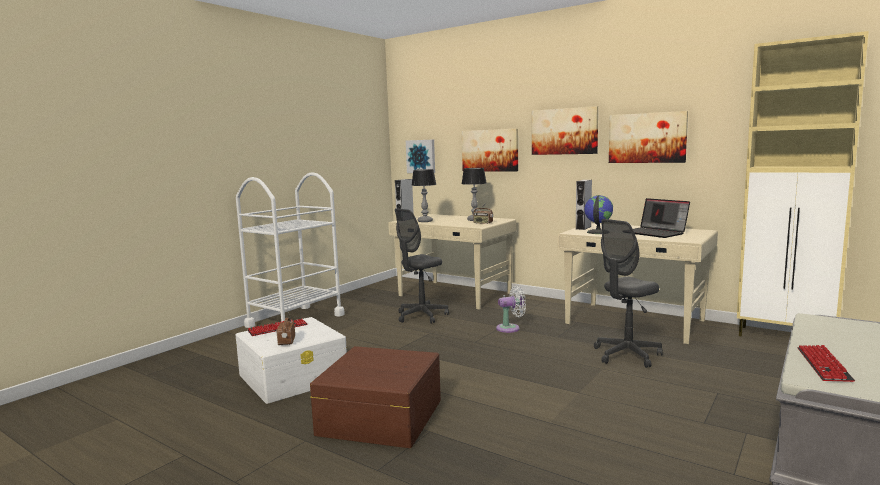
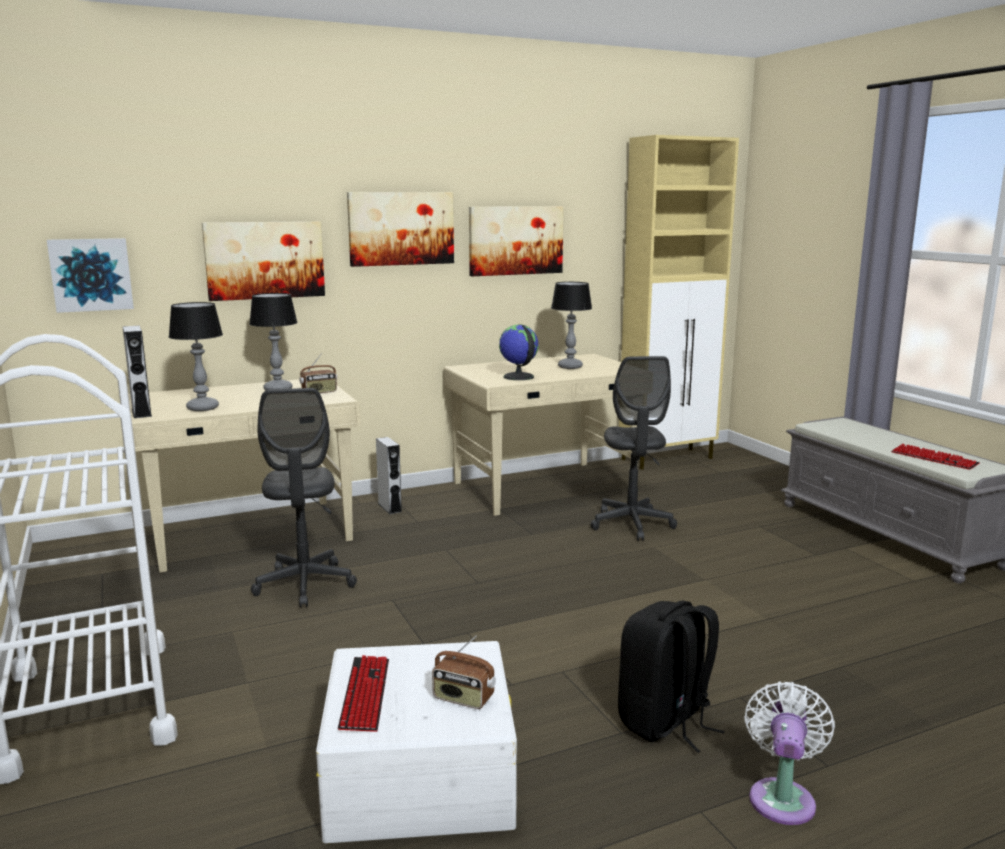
camera: 60 degrees left, 5 degrees up
(379, 416) = (665, 723): brown storage box -> black backpack
(510, 328) = (462, 547): white fan -> white fan (782, 797)
(583, 228) = (476, 374): grey speaker -> grey speaker (389, 507)
(655, 233) = (570, 367): laptop -> table lamp

